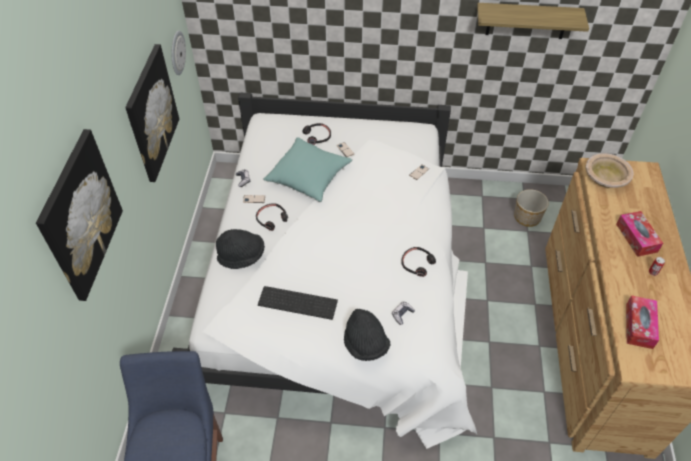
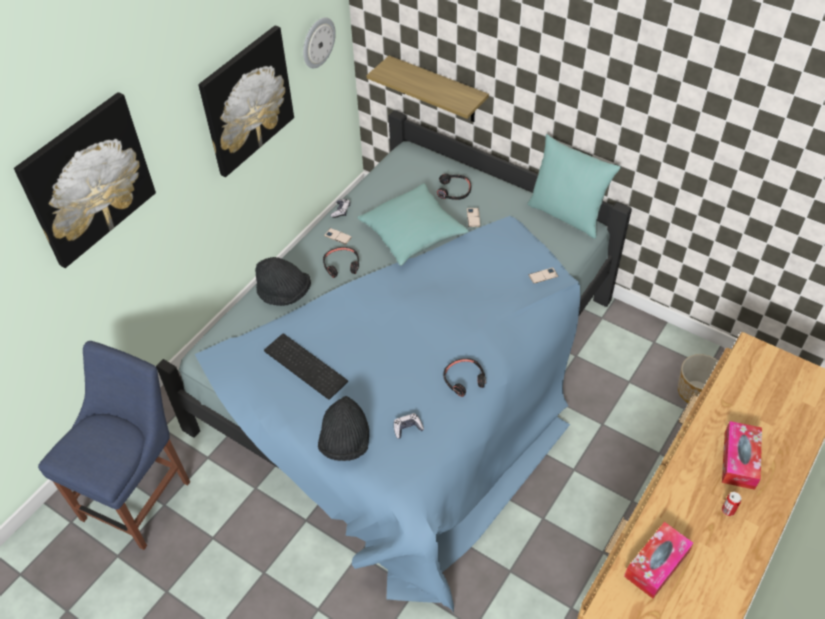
camera: 30 degrees right, 0 degrees up
(340, 284) = (411, 376): white bed -> blue bed
(405, 126) = (566, 215): none -> turquoise pillow
(527, 21) = (739, 127): shelf -> shelf (437, 90)
(606, 176) = (758, 368): beige bowl -> none

